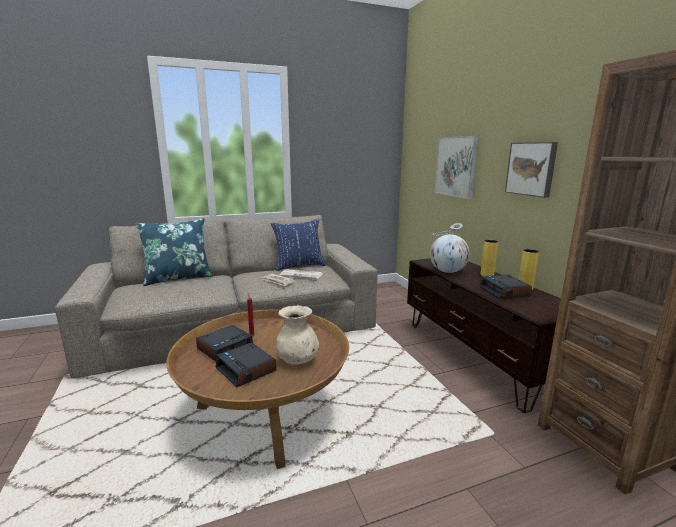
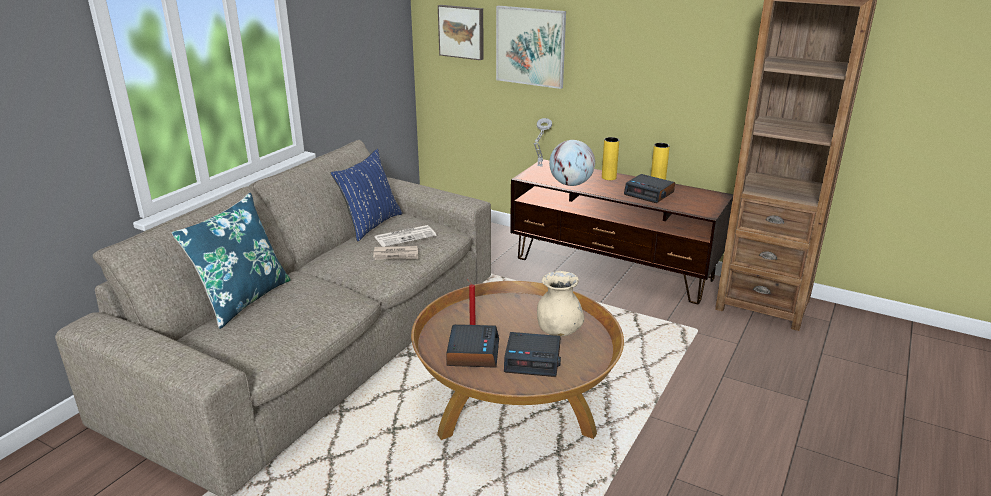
camera: 40 degrees left, 10 degrees up
(531, 169) = (647, 56): picture -> picture (462, 32)

